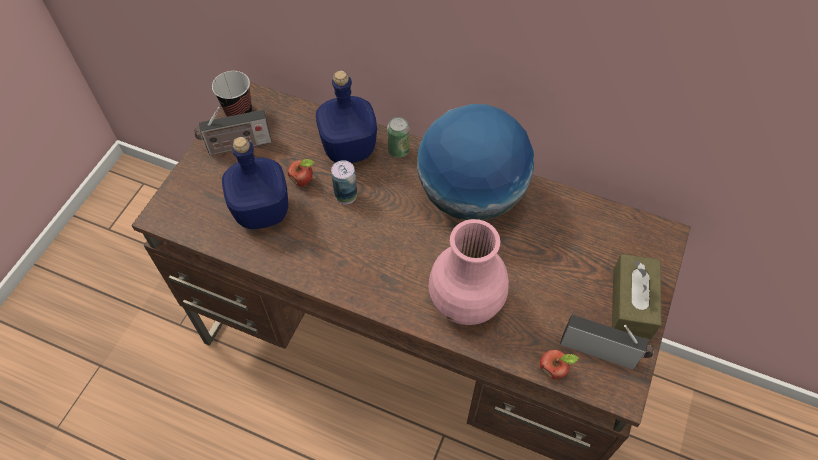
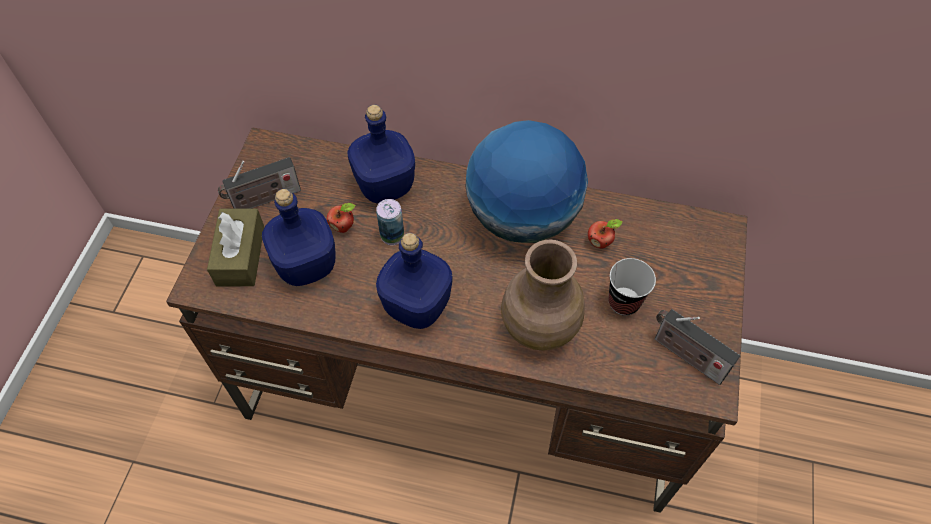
camera: 10 degrees left, 0 degrees up
(239, 112) = (258, 163): cup -> cup (624, 302)
(354, 264) = (415, 306): none -> blue bottle
(398, 150) = (437, 180): can -> none
(466, 301) = (539, 326): pink vase -> brown vase
(553, 370) = (642, 382): apple -> apple (600, 242)
(602, 351) = (685, 355): radio -> radio turned 150 degrees counterclockwise
(631, 303) = (705, 302): brown tissue box -> brown tissue box (240, 255)

